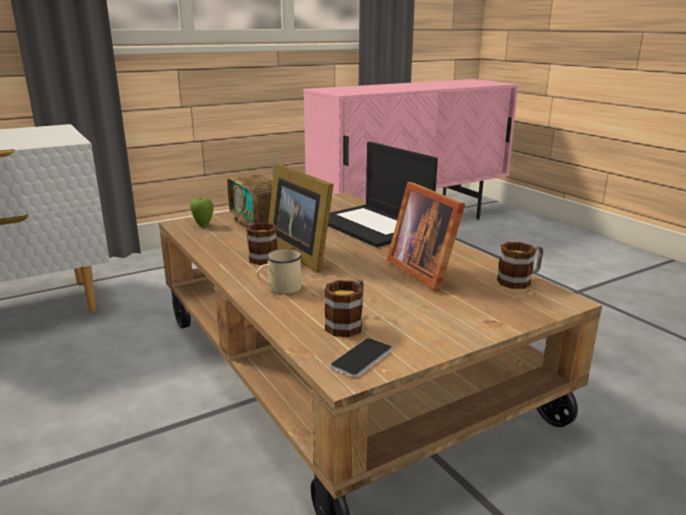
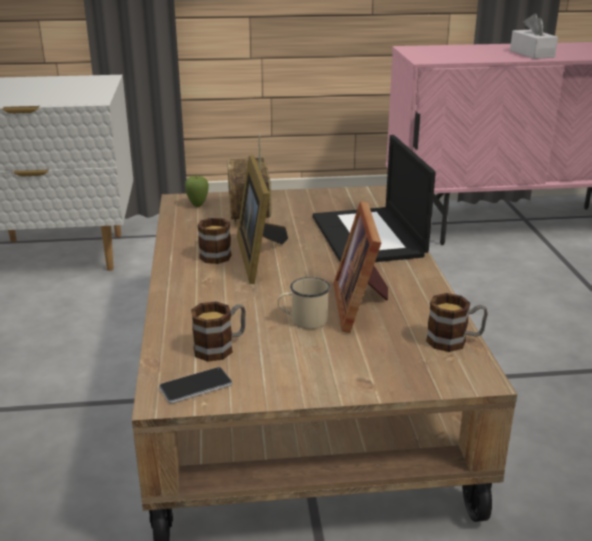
camera: 25 degrees right, 5 degrees up
(280, 288) = (198, 294): beige mug -> beige mug (303, 320)
(411, 87) = (532, 53): none -> white tissue box

